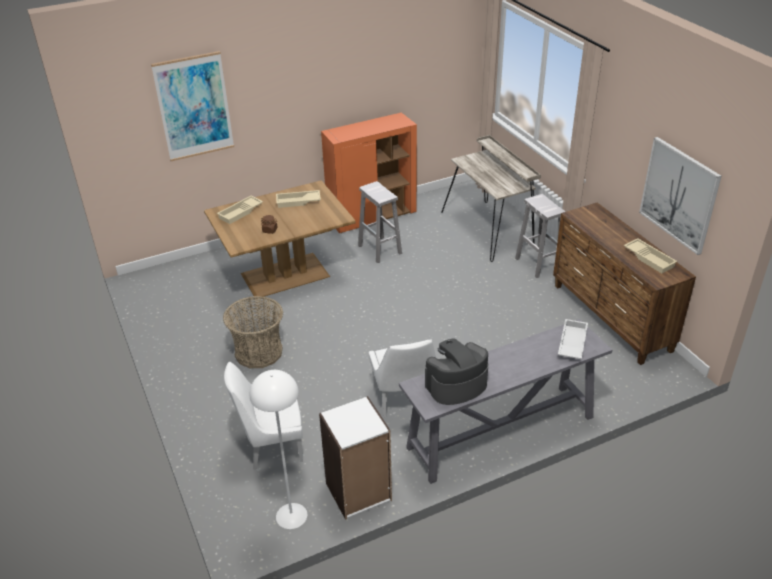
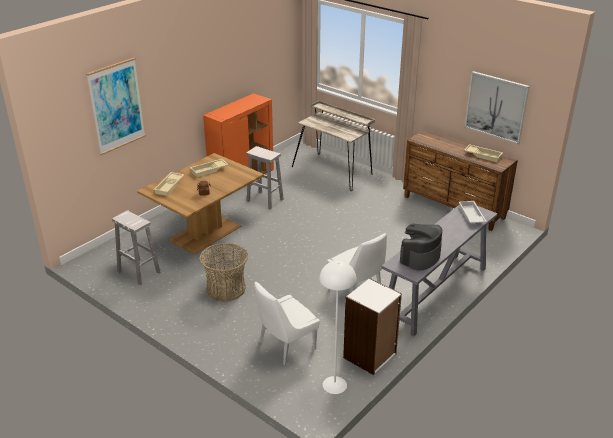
camera: 25 degrees left, 5 degrees down
(537, 263) = (383, 185): white stool -> white stool (138, 272)

